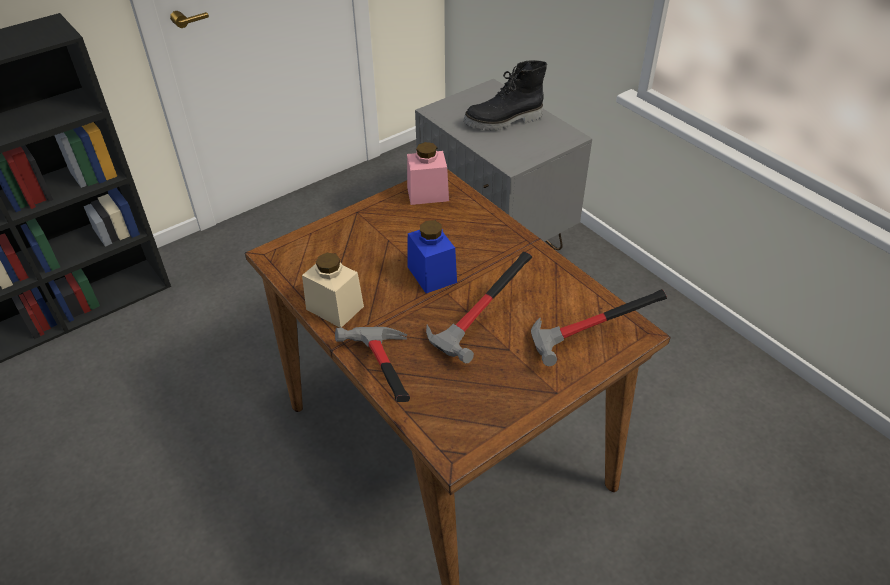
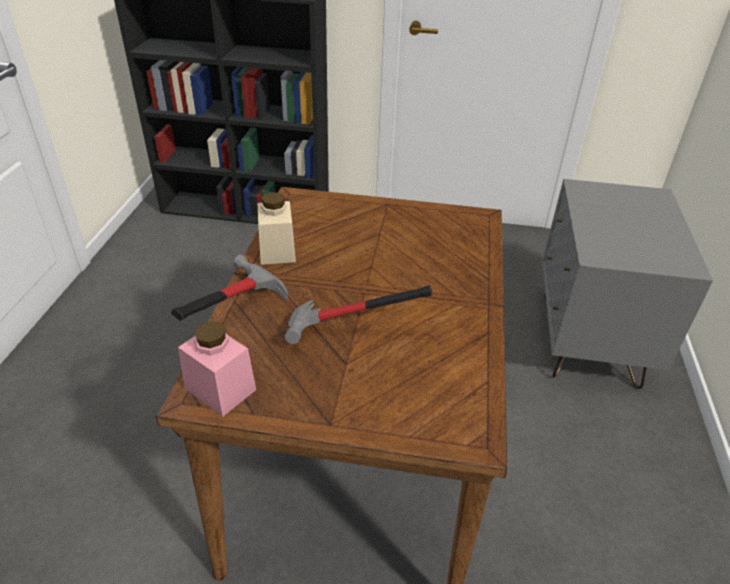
camera: 45 degrees right, 5 degrees down
(427, 193) = (457, 221): pink jar -> pink jar (220, 389)
(432, 274) = (373, 274): blue jar -> none
(503, 122) = (633, 223): black boot -> none
(586, 345) = (413, 411): hammer -> none

